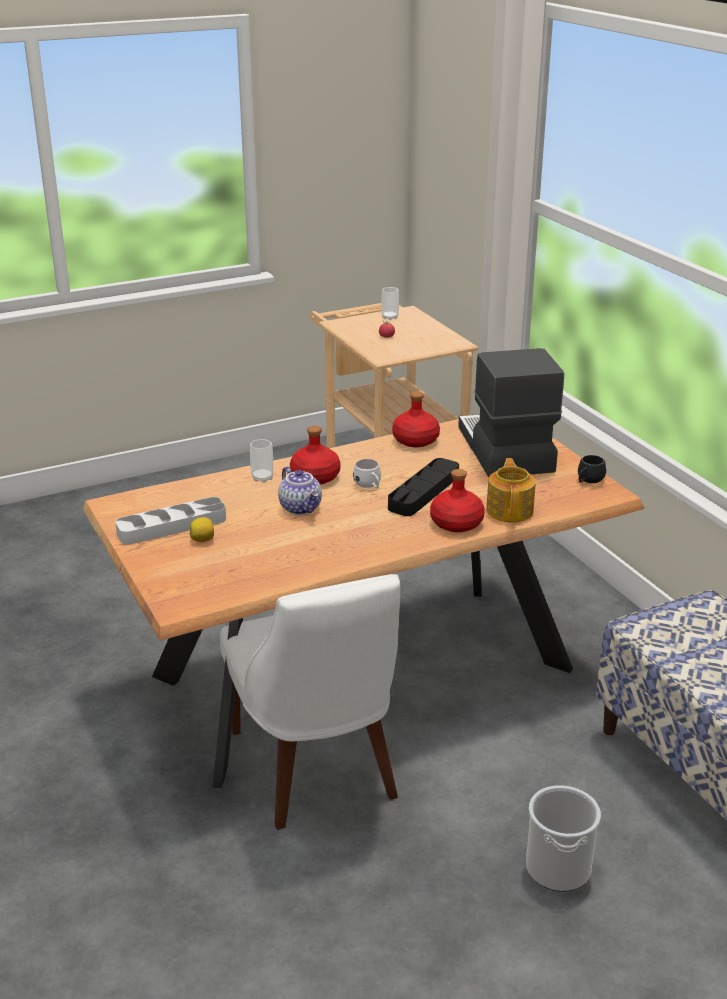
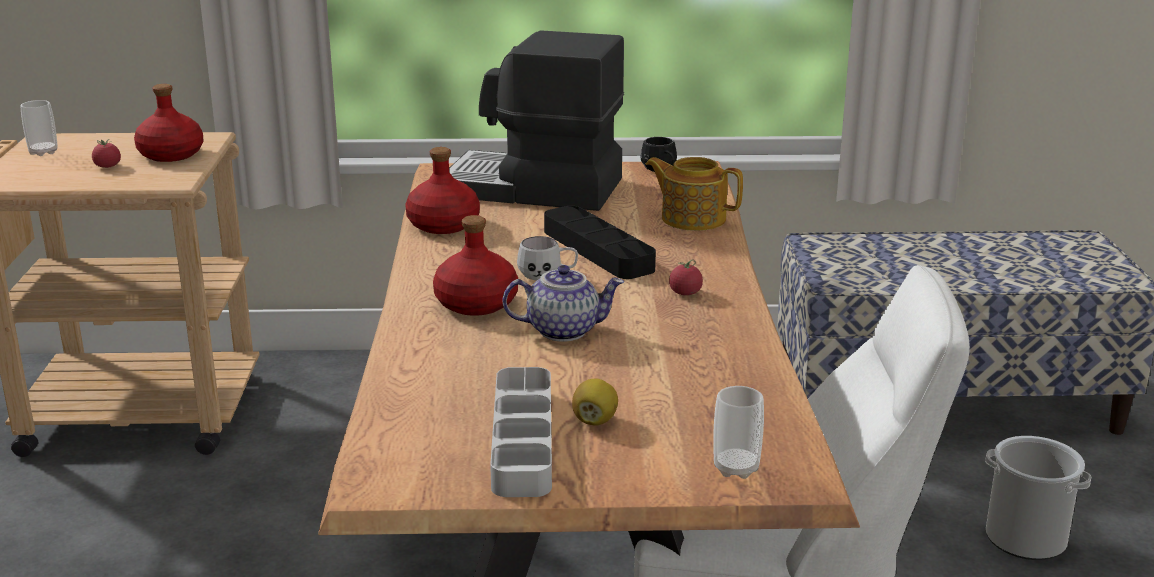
camera: 65 degrees left, 5 degrees down
(262, 478) = (434, 340): cup -> cup (736, 468)
(384, 532) = (685, 293): none -> tomato
(457, 523) = (699, 250): red bottle -> red bottle (171, 154)

